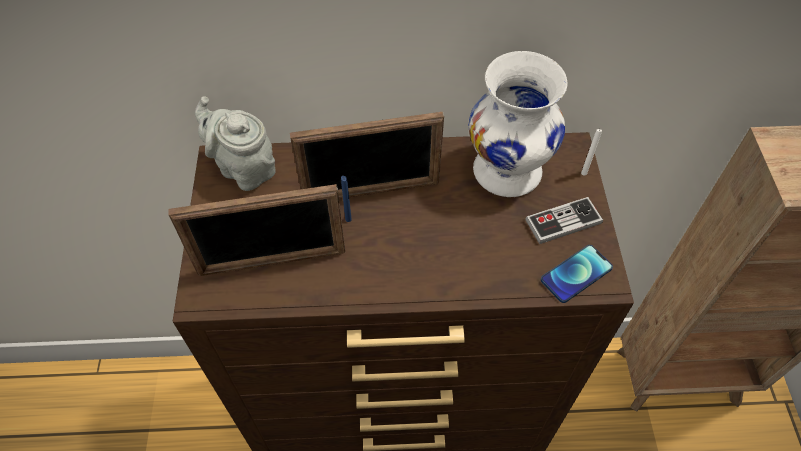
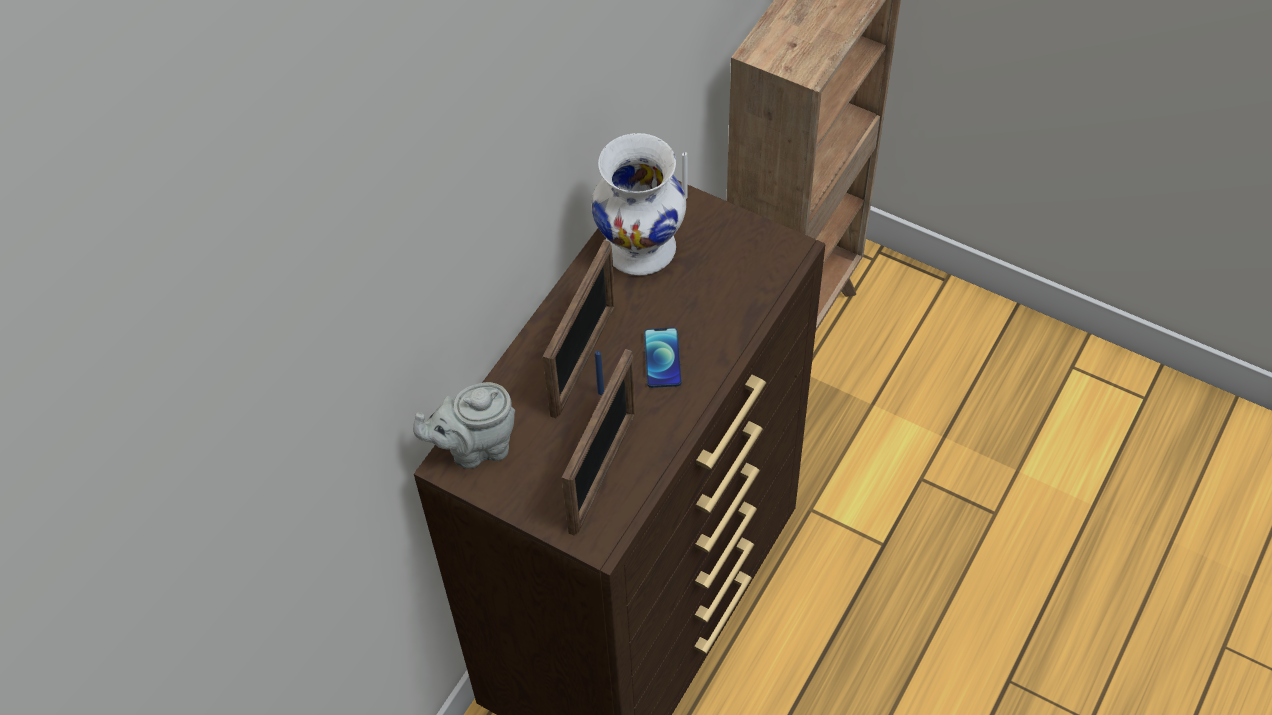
camera: 55 degrees left, 0 degrees up
(563, 222) = (721, 241): game controller -> none
(576, 274) = (775, 263): phone -> phone (662, 358)

